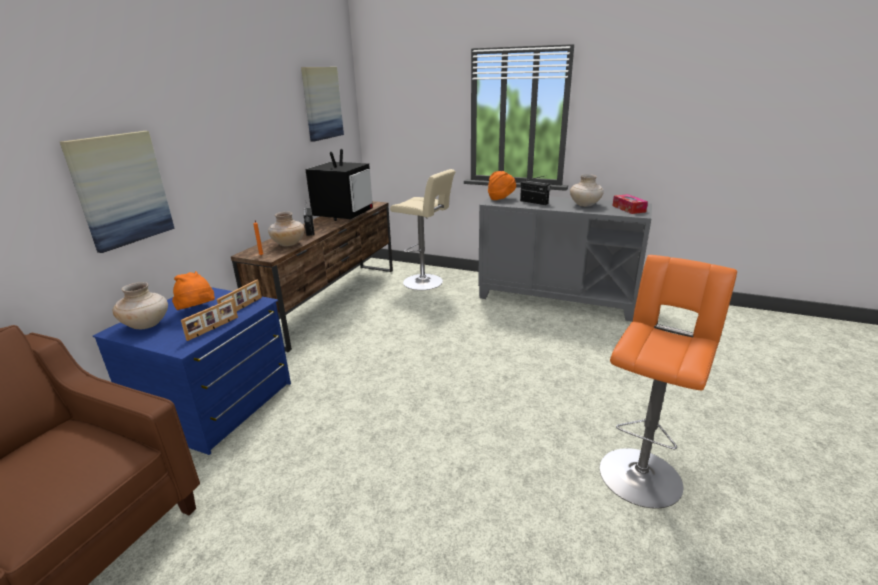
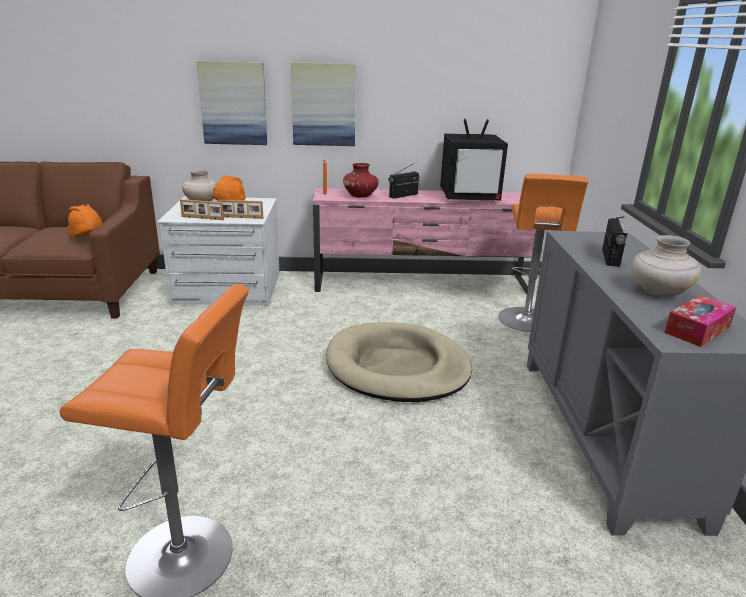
camera: 65 degrees right, 0 degrees up
(216, 404) = (228, 288): blue dresser -> white dresser
(288, 244) = (360, 196): beige vase -> red vase
(322, 103) = (505, 64): picture -> picture (324, 104)
(332, 301) = (422, 284): brown tv stand -> pink tv stand
(425, 282) = (526, 321): beige stool -> orange stool
(451, 341) = (397, 367): none -> beige dog bed
(501, 198) = (598, 238): orange hat -> orange hat (88, 239)

